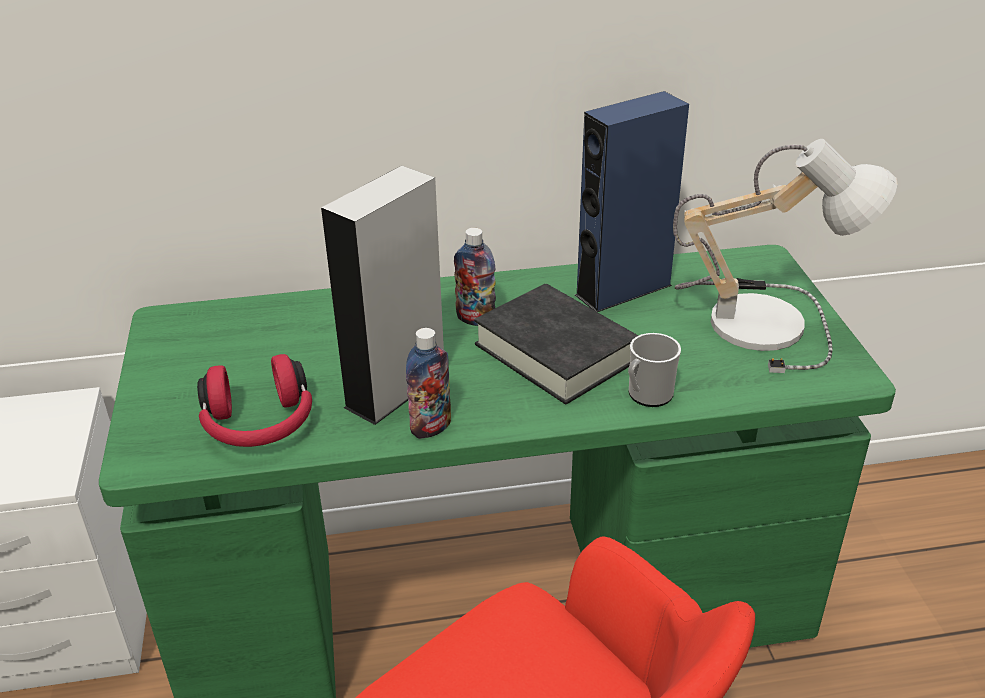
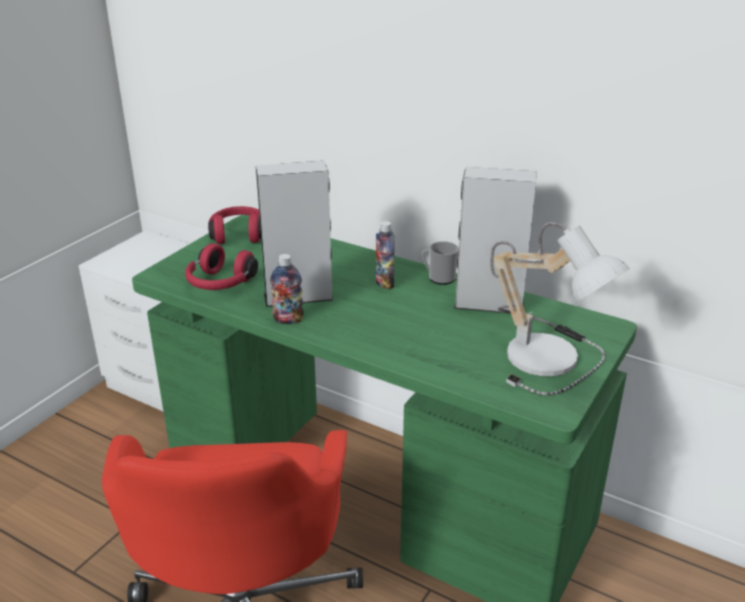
camera: 40 degrees right, 5 degrees down
(178, 340) = (239, 234): none -> red headphones
(556, 352) = (401, 317): black book -> none
(623, 290) = (489, 304): blue speaker -> grey speaker
(647, 395) = (415, 358): mug -> mug (438, 278)

